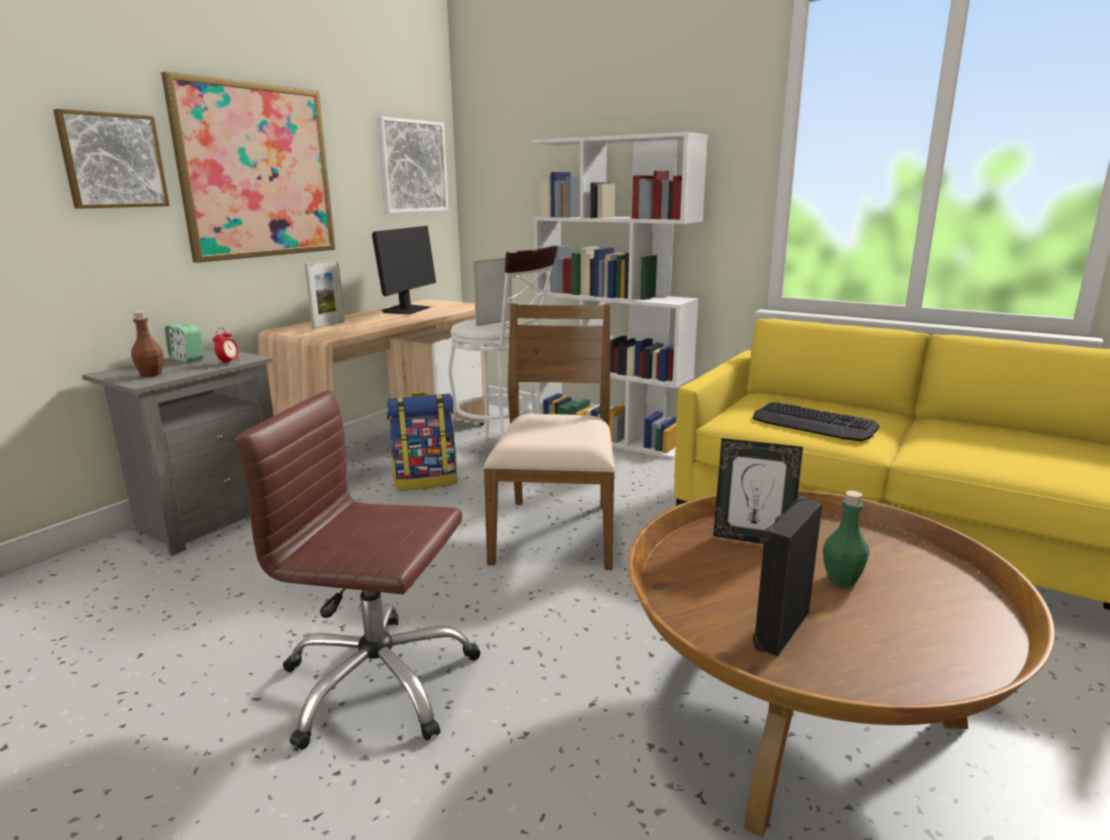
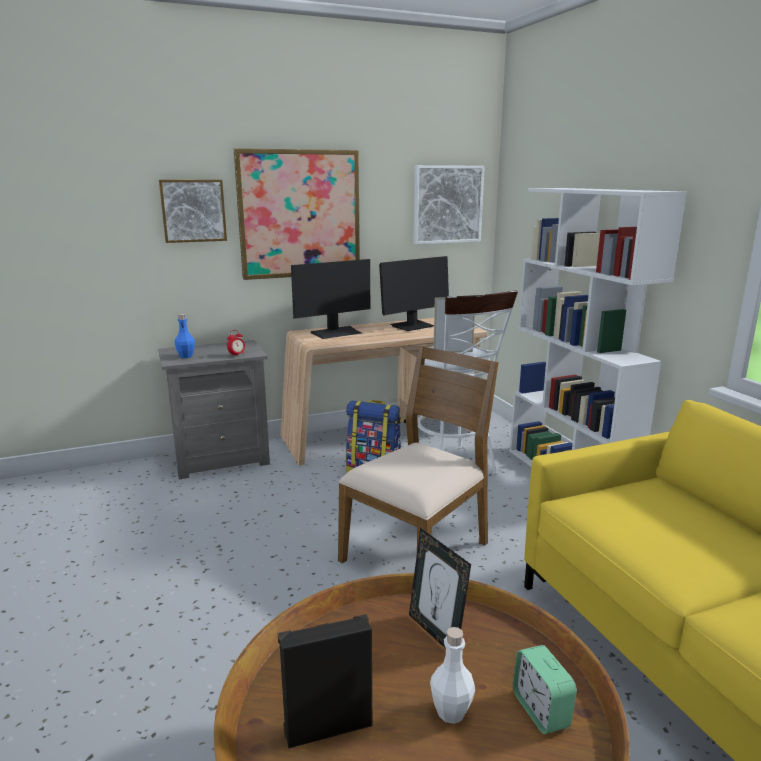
camera: 35 degrees right, 0 degrees up
(151, 374) = (186, 356): brown bottle -> blue bottle
(187, 359) = (222, 347): alarm clock -> alarm clock (540, 710)
(328, 325) = (336, 332): picture frame -> monitor
(378, 682) = (181, 620): brown office chair -> none
(813, 424) = (660, 536): keyboard -> none
(842, 579) = (451, 712): green bottle -> white bottle

